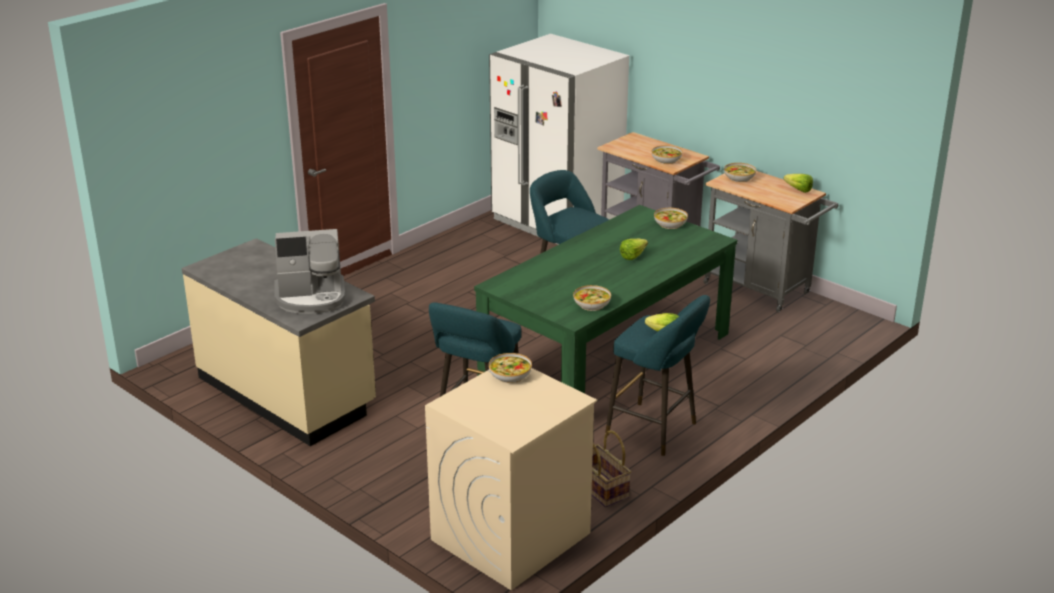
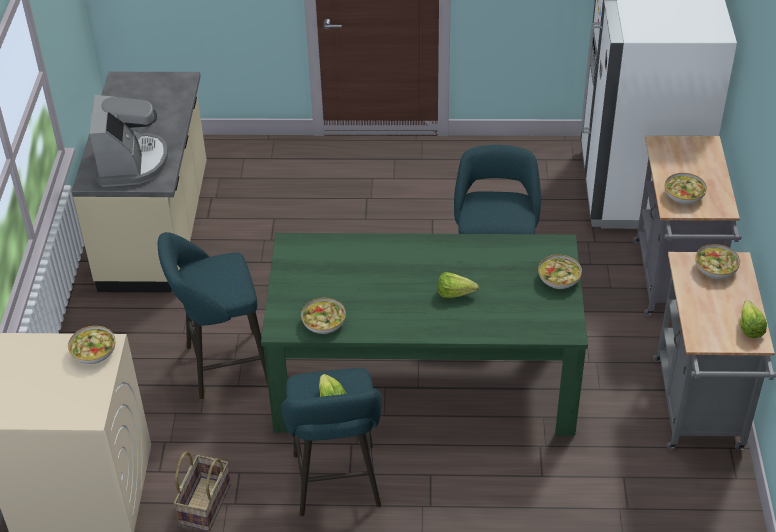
camera: 50 degrees right, 15 degrees up
(311, 298) = (131, 162): coffee machine -> coffee machine turned 135 degrees counterclockwise

